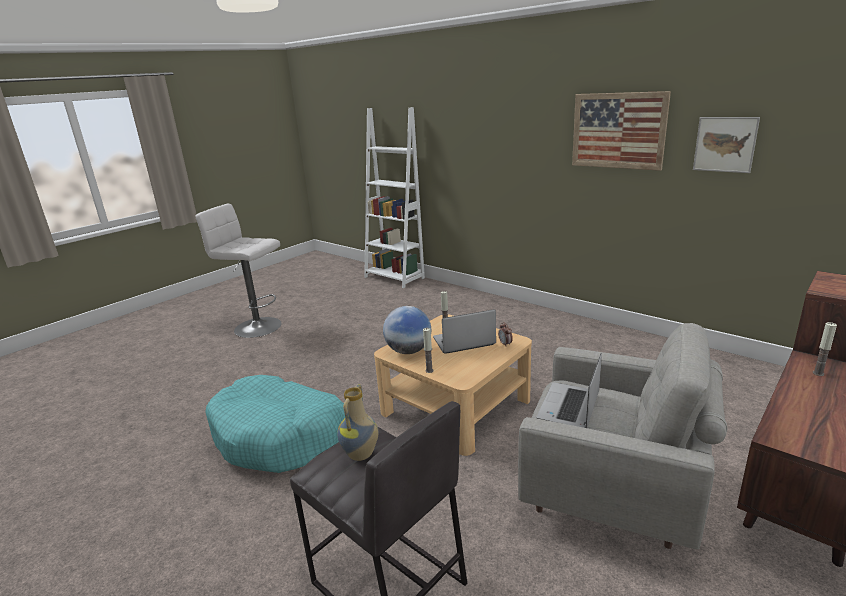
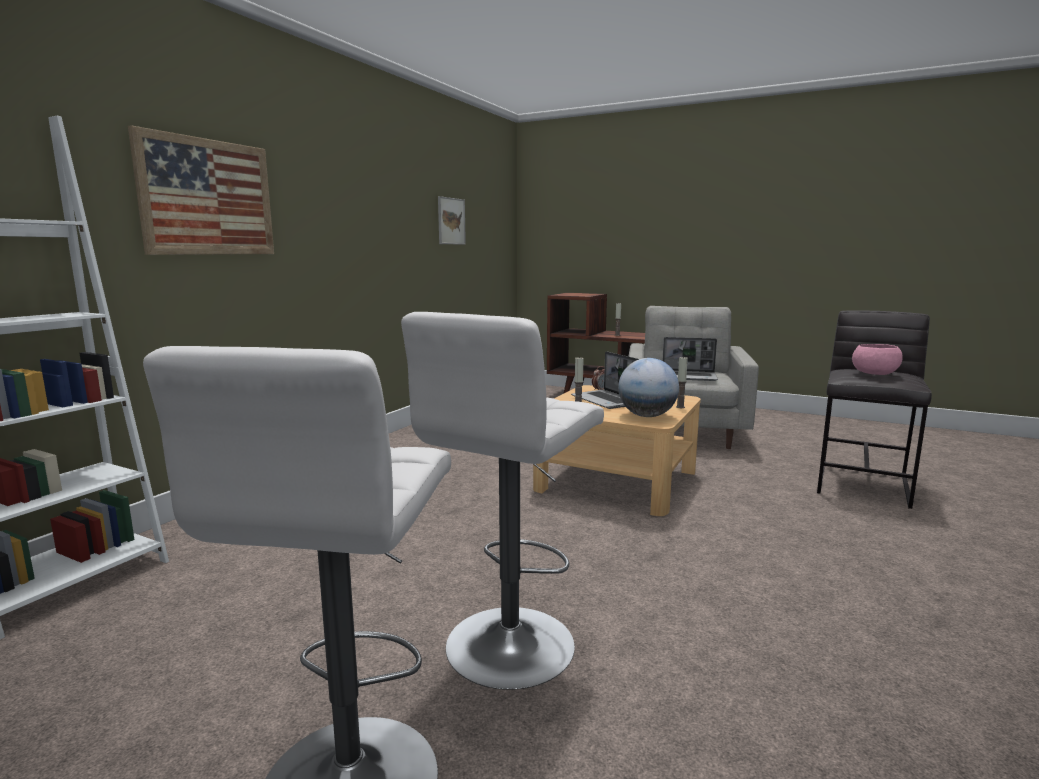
camera: 105 degrees left, 10 degrees down
(280, 436) = (777, 575): turquoise dog bed -> none
(292, 350) = (508, 646): none -> white stool
(361, 455) = (874, 373): vase -> pink bowl
(618, 131) = (390, 205): picture -> picture (208, 197)

